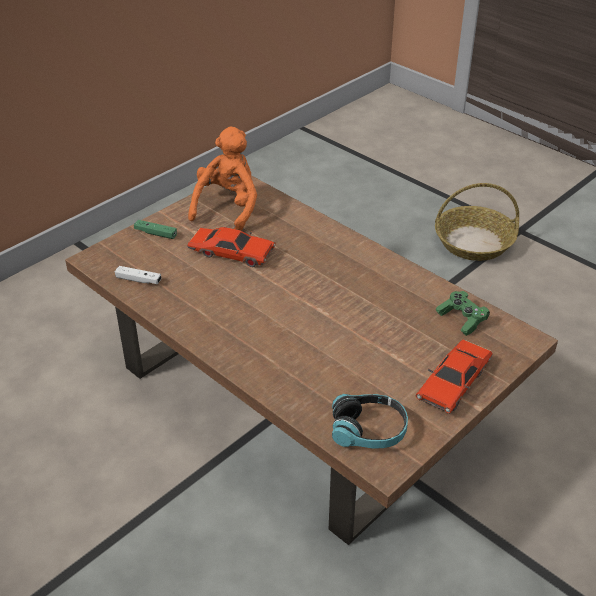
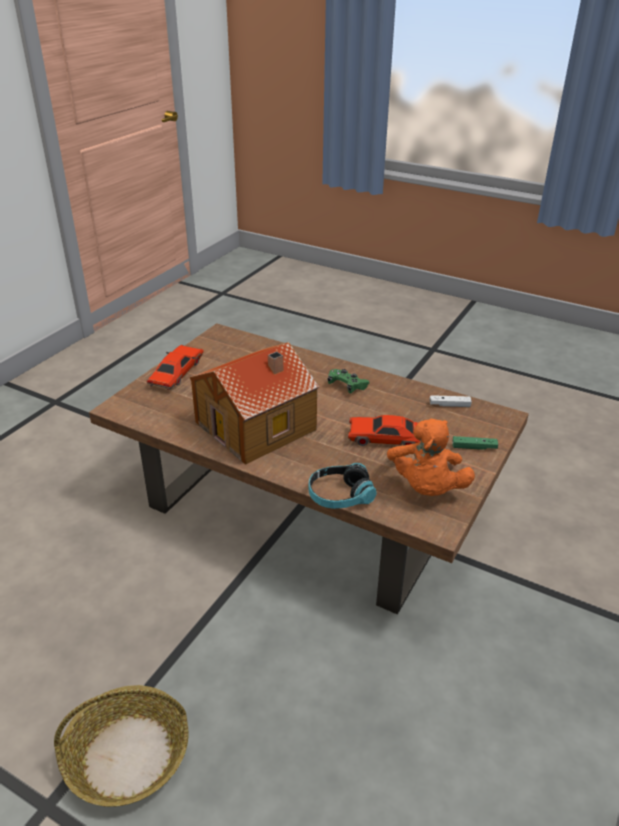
camera: 165 degrees right, 5 degrees down
(360, 288) = (258, 426): none -> toy house
(368, 430) = (232, 344): headphones -> headphones (340, 496)
(462, 319) = (167, 415): green game controller -> green game controller (347, 386)

